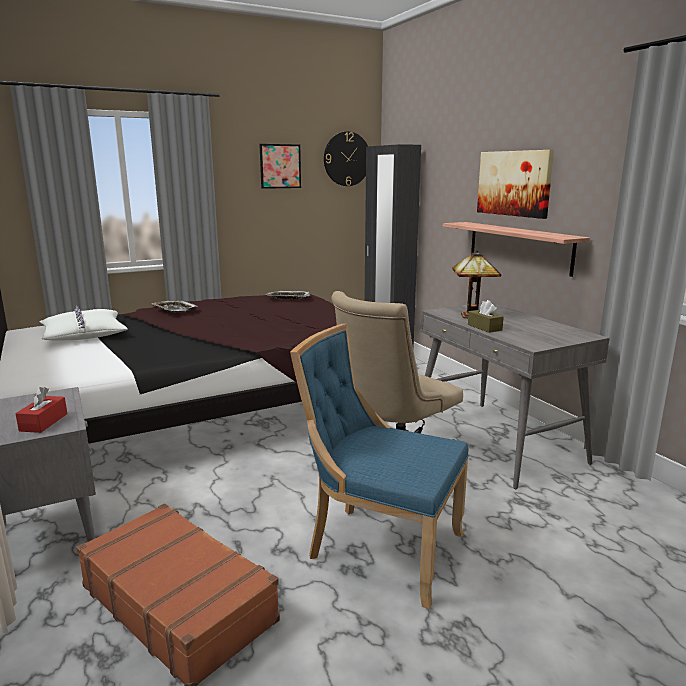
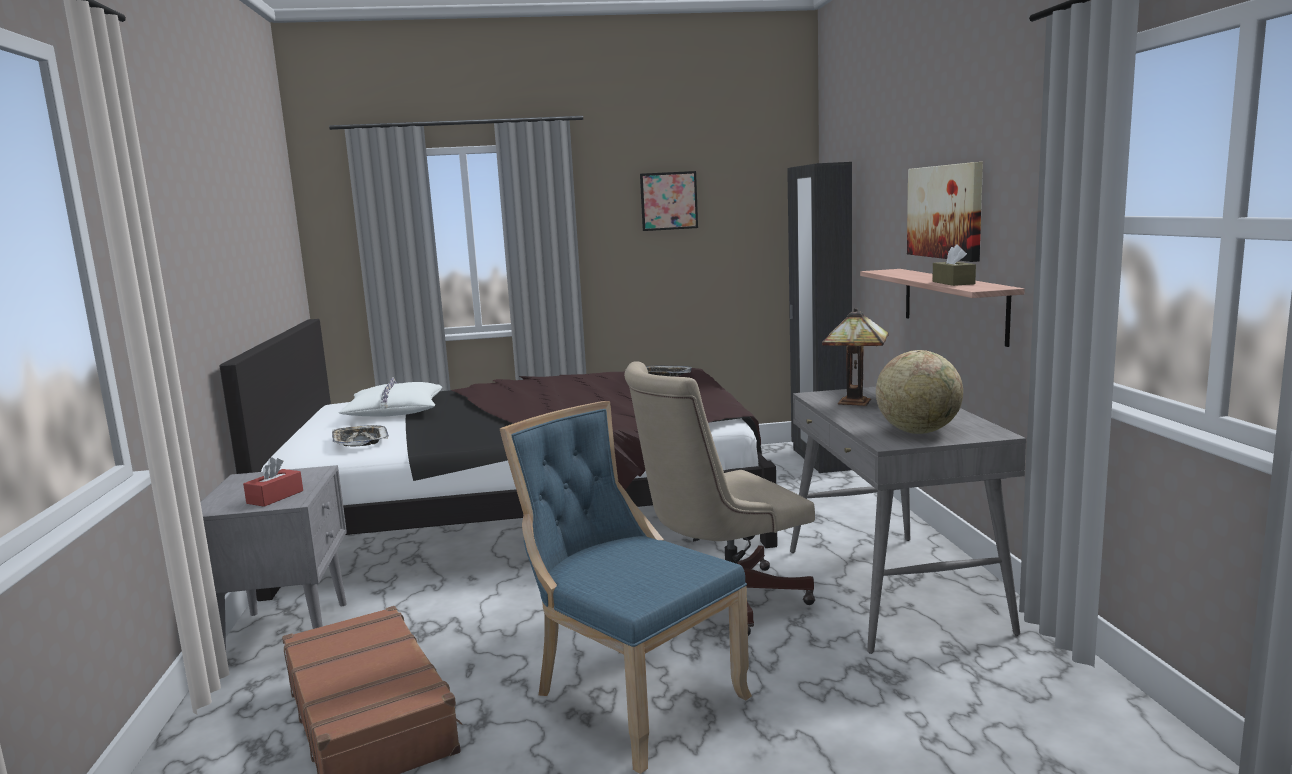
camera: 20 degrees right, 5 degrees down
(174, 310) = (511, 386): tray -> tray (359, 441)
(347, 159) = (766, 186): wall clock -> none
(484, 327) = (851, 417): brown tissue box -> brown tissue box (953, 283)
(540, 336) = (918, 431): none -> globe

